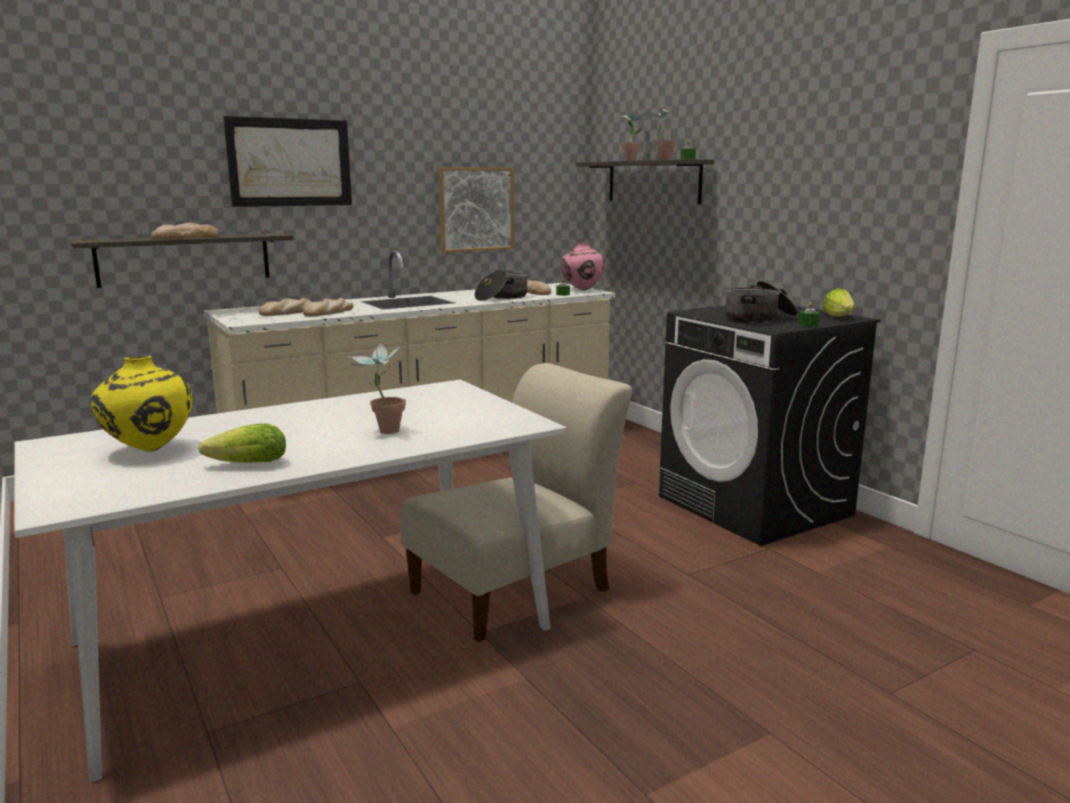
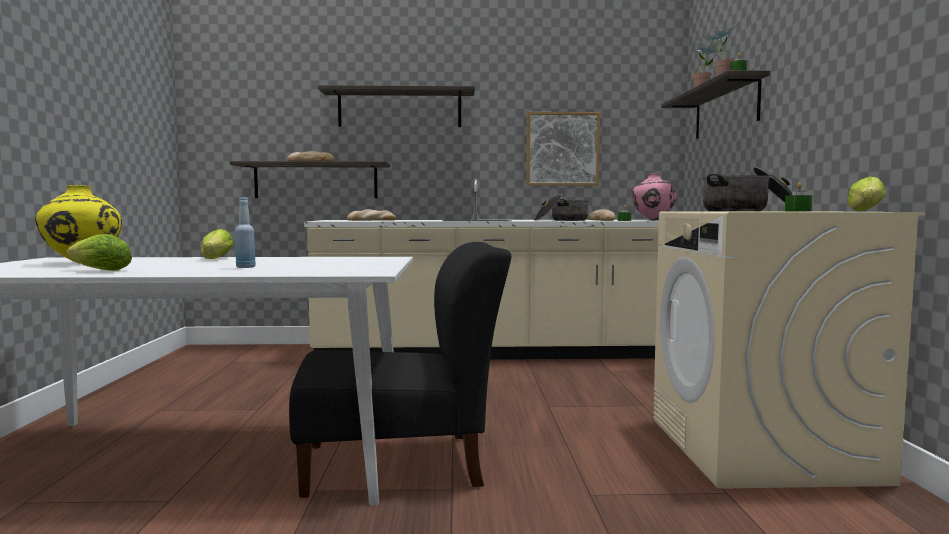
camera: 30 degrees right, 10 degrees down
(279, 416) = (215, 259): none -> lettuce
(289, 162) = (399, 109): picture -> shelf
(328, 312) = (397, 220): bread -> none
(381, 431) = (245, 267): potted plant -> blue bottle
(517, 588) = (401, 464): beige chair -> black chair
(755, 506) = (761, 449): black washing machine -> beige washing machine

